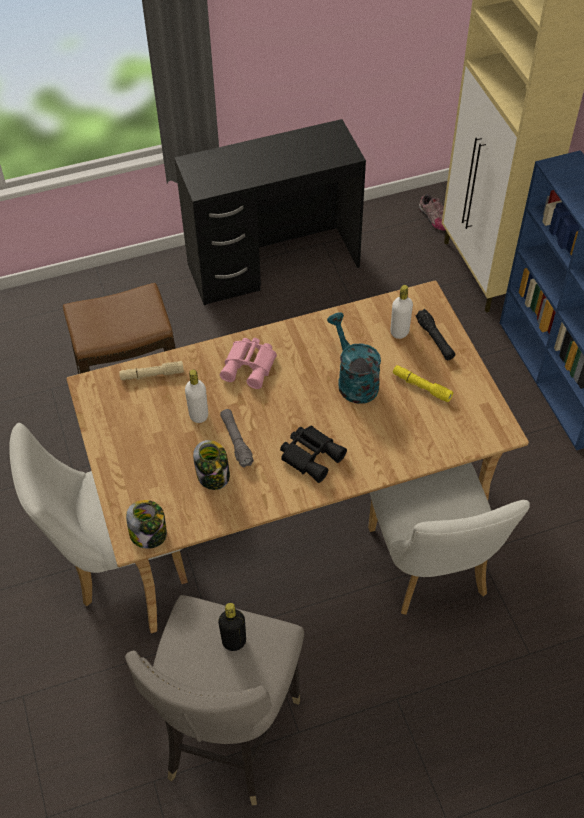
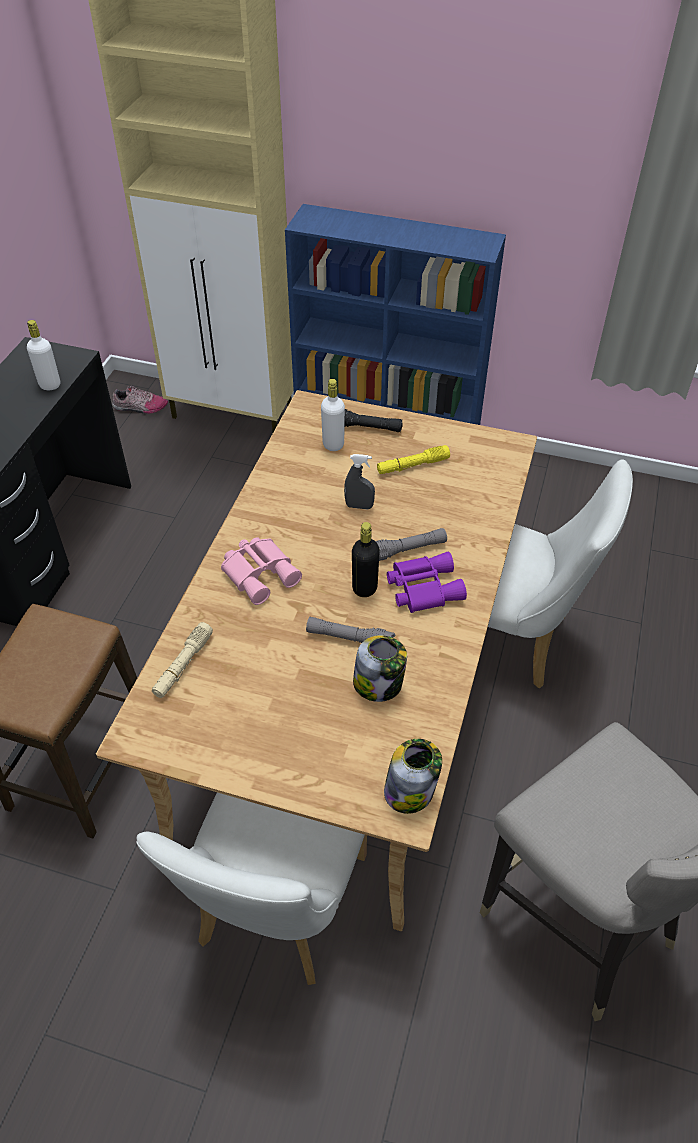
camera: 55 degrees left, 5 degrees down
(198, 415) = (283, 653): white bottle -> white bottle (50, 385)
(234, 641) = (604, 790): black bottle -> black bottle (364, 588)
(311, 455) = (422, 587): black binoculars -> purple binoculars
(337, 428) = (407, 550): none -> grey flashlight
(353, 380) = (359, 506): turquoise watering can -> grey spray bottle

